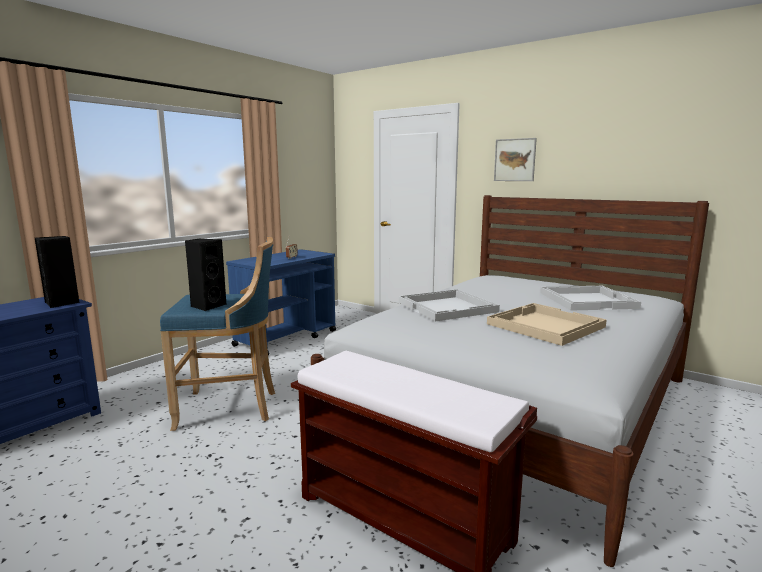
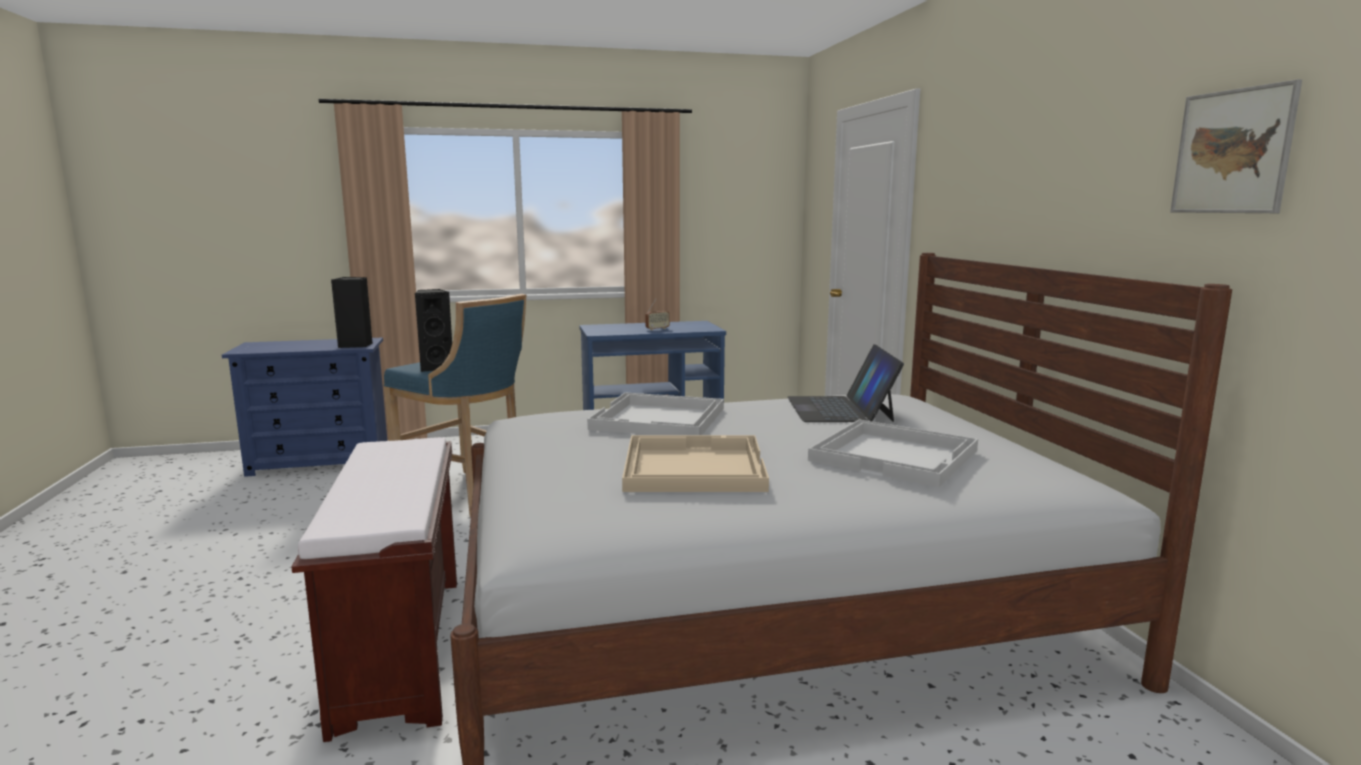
camera: 40 degrees right, 0 degrees up
(501, 285) = (840, 409): none -> laptop
(514, 160) = (972, 189): picture -> picture (1232, 151)

